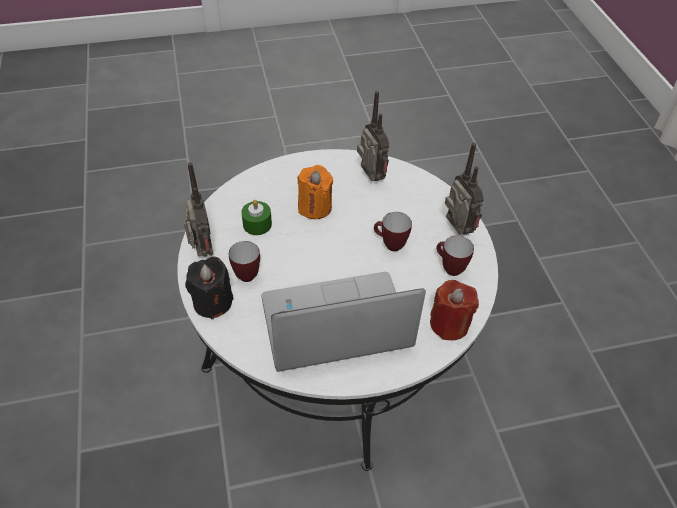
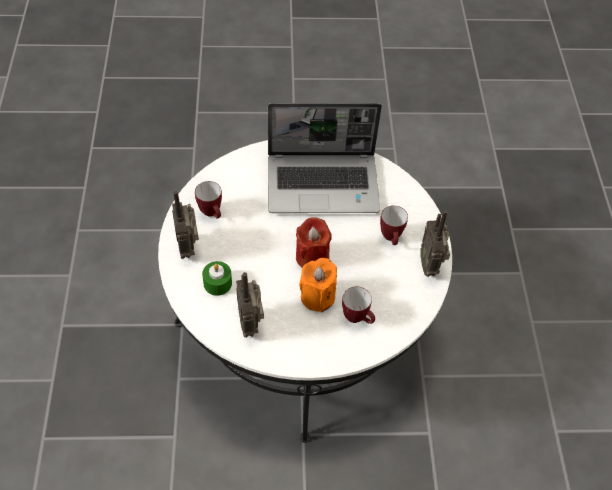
camera: 170 degrees left, 5 degrees up
(212, 302) = (420, 217): black candle -> none
(257, 224) = (377, 286): green candle -> green candle (217, 283)
(389, 245) = (256, 244): mug -> mug (357, 319)
(449, 324) = (233, 170): red candle -> red candle (312, 257)

